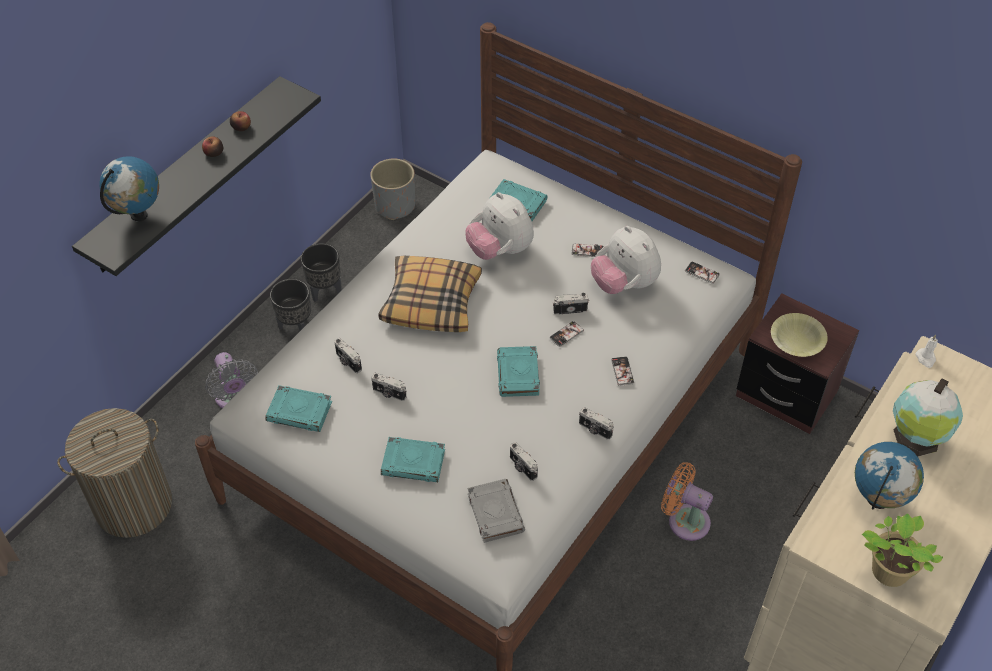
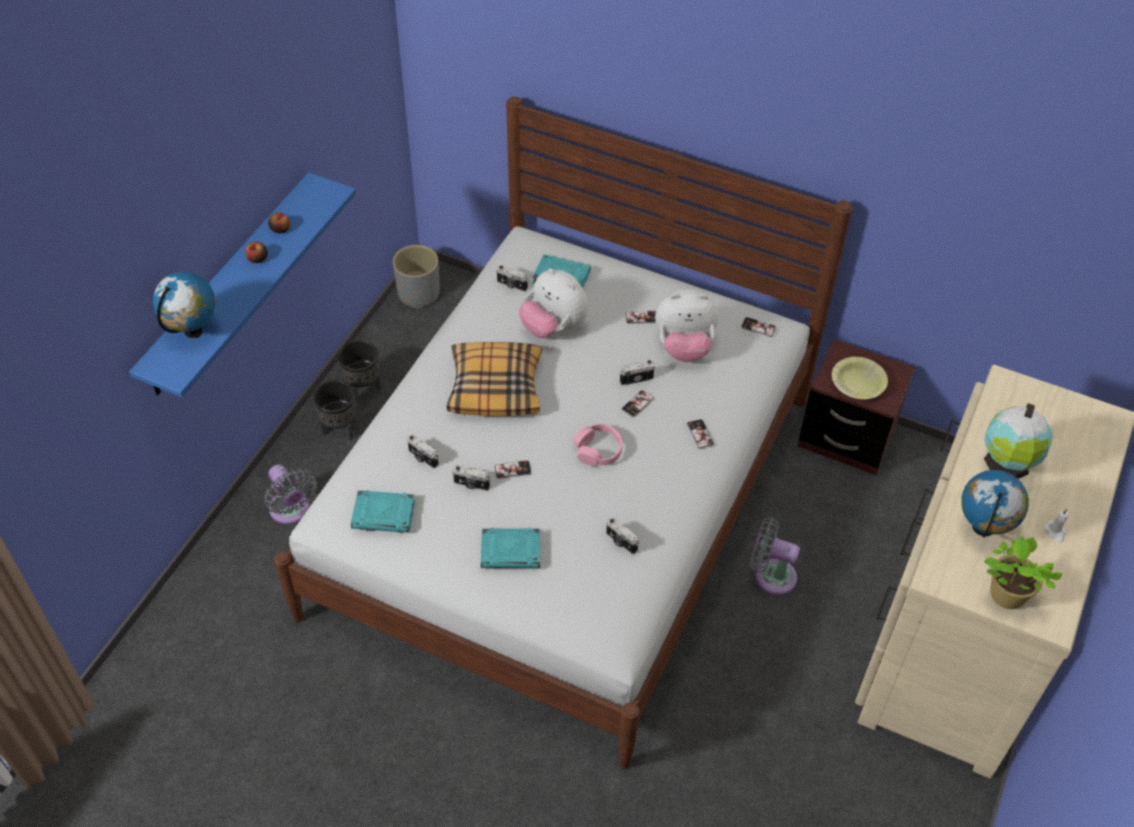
camera: 10 degrees left, 0 degrees up
(134, 504) = (206, 634): laundry basket -> none
(187, 175) = (229, 285): black shelf -> blue shelf
(431, 384) = (512, 470): none -> phone
(495, 512) = (602, 590): grey book -> none
(518, 375) = (598, 450): turquoise book -> pink headphones
(594, 430) = (684, 496): camera -> camera (511, 285)
(624, 284) = (684, 347): plush toy -> plush toy turned 45 degrees counterclockwise
(684, 520) = (771, 575): orange fan -> grey fan
(926, 359) = (1000, 386): white candle -> white candle (1055, 532)

